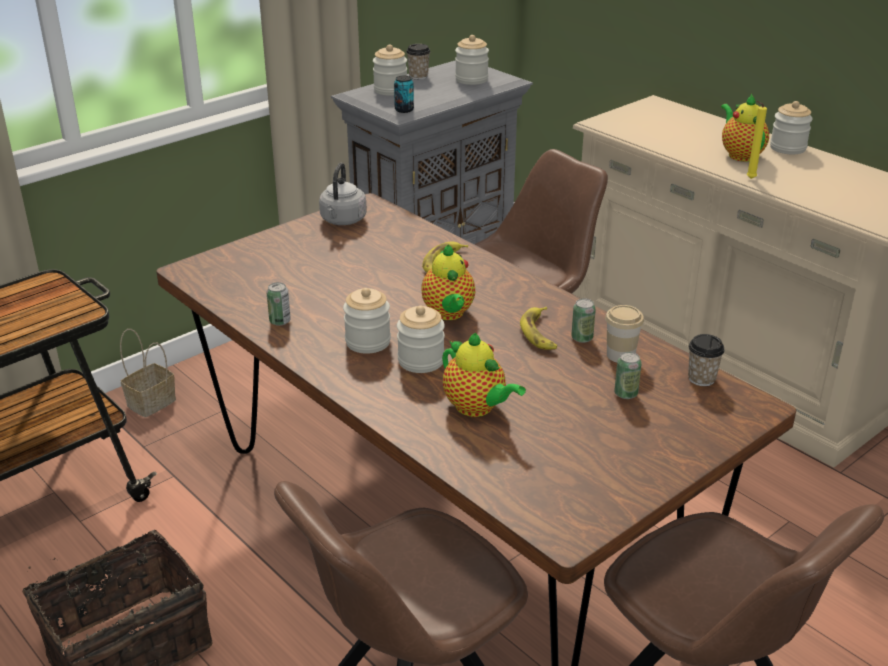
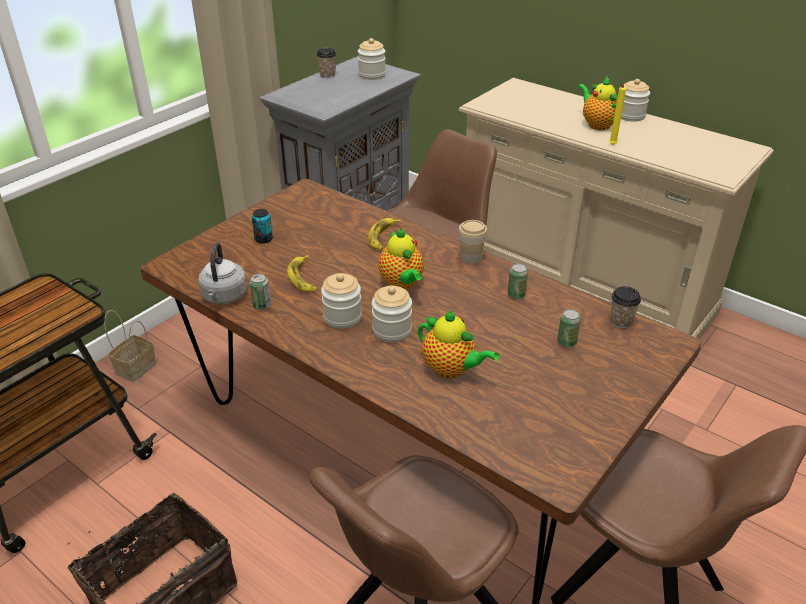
camera: 10 degrees left, 5 degrees up
(342, 221) = (289, 206): grey kettle -> grey kettle (224, 297)
(390, 90) = (308, 89): jar -> none
(404, 110) = (325, 106): can -> can (263, 239)
(540, 333) = (481, 294): banana -> banana (303, 278)
(620, 355) = (551, 307): cup -> cup (471, 257)

